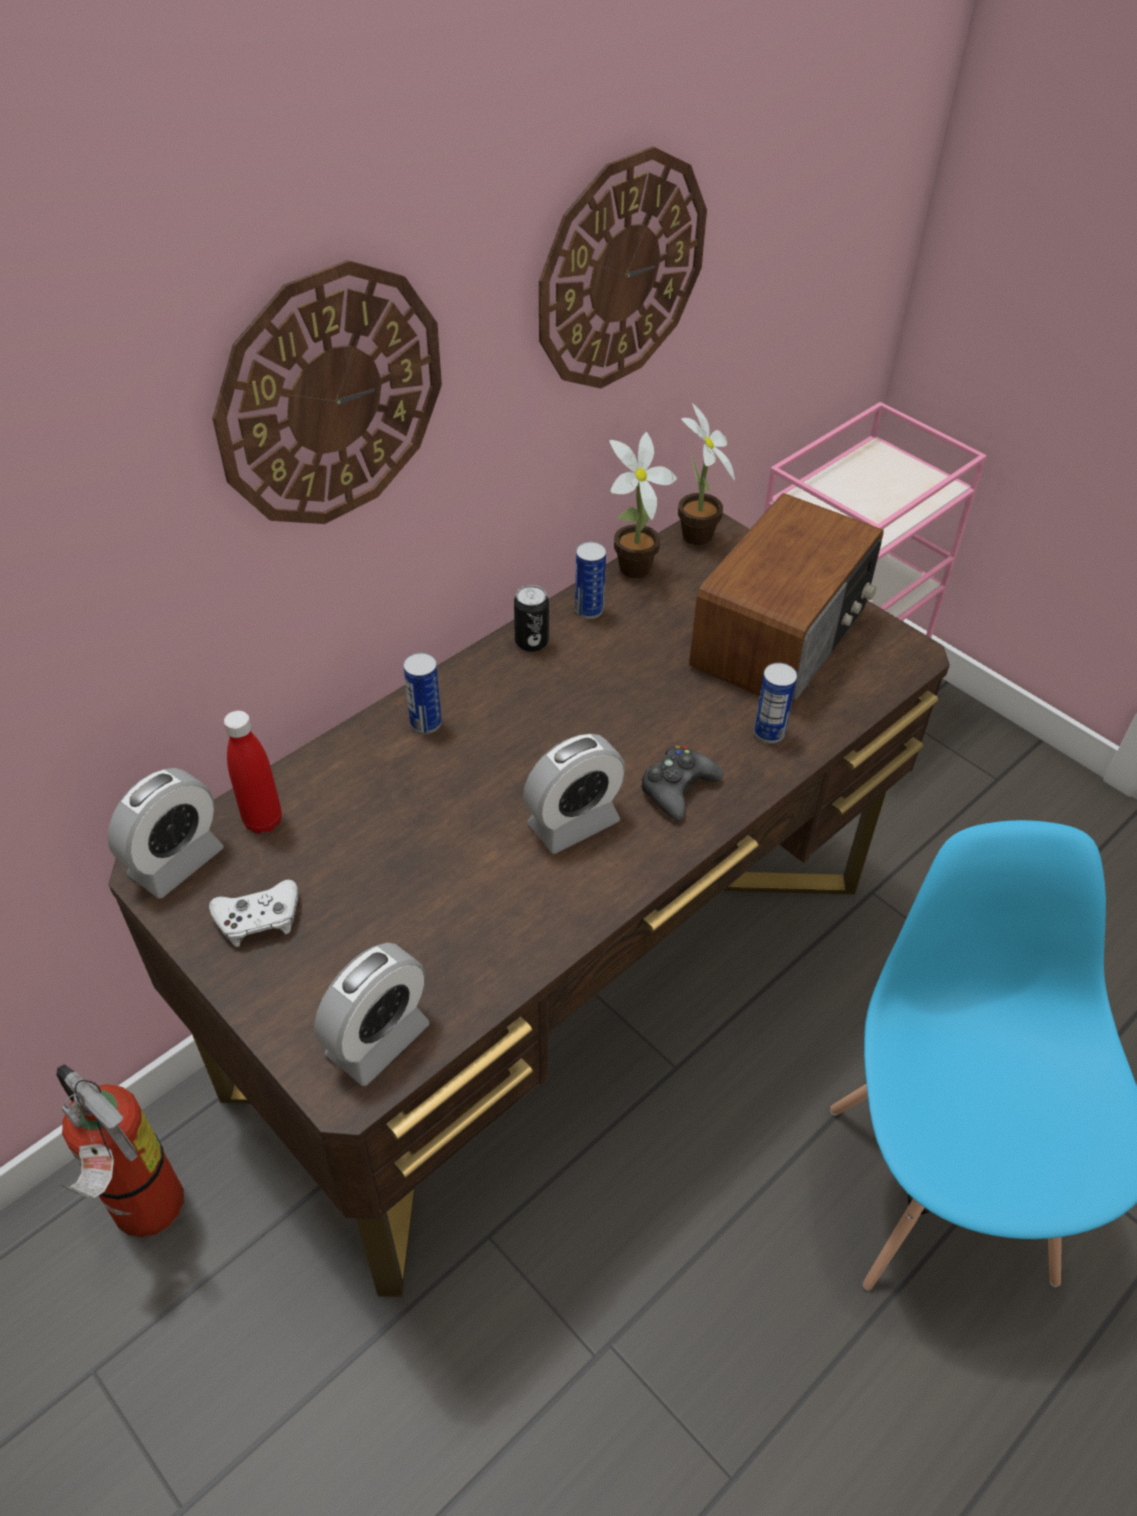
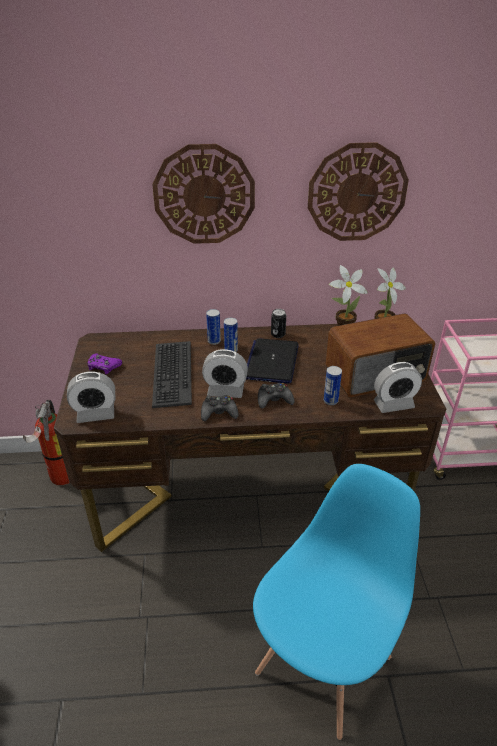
camera: 40 degrees right, 10 degrees down
(176, 862) = (101, 342): alarm clock -> alarm clock (393, 404)
(258, 919) = (103, 367): white game controller -> purple game controller
(263, 821) = (135, 343): red bottle -> none
(425, 847) = (171, 373): none -> keyboard
(586, 709) = (272, 361): none -> laptop
(589, 610) = (310, 334): can -> can (231, 350)
(613, 876) = (219, 412): none -> black game controller

